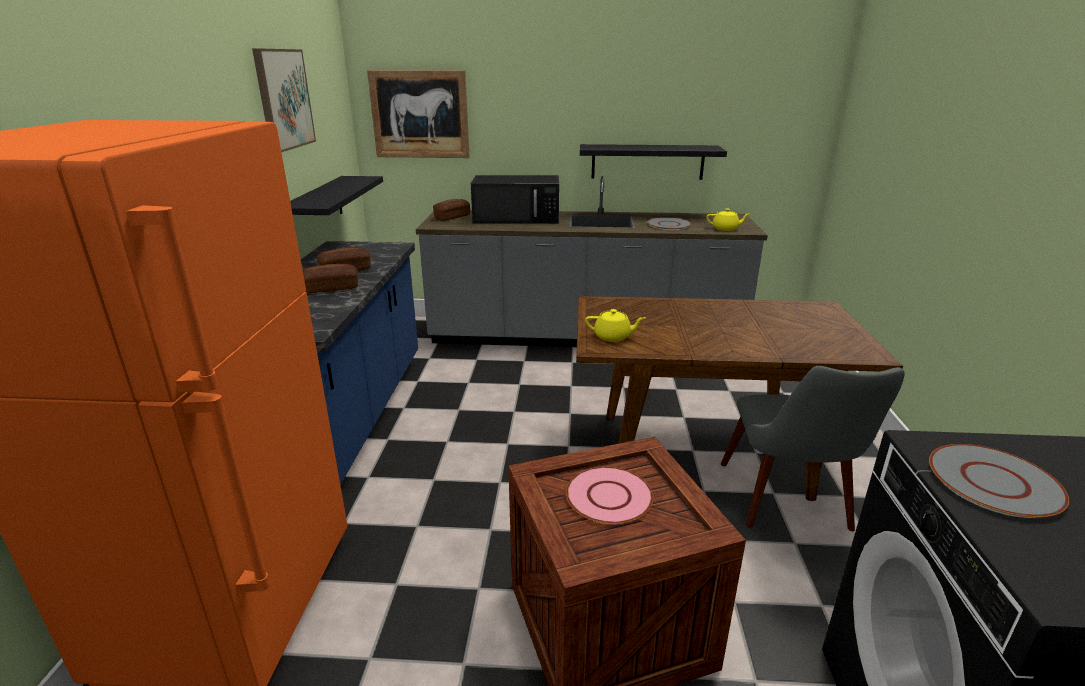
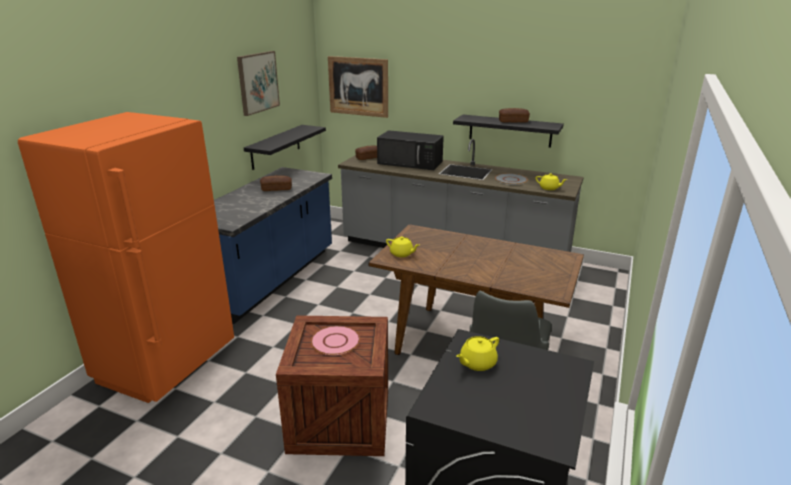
camera: 20 degrees right, 0 degrees up
(331, 288) = (260, 200): bread -> bread (513, 121)
(994, 482) = (477, 363): grey plate -> yellow teapot

